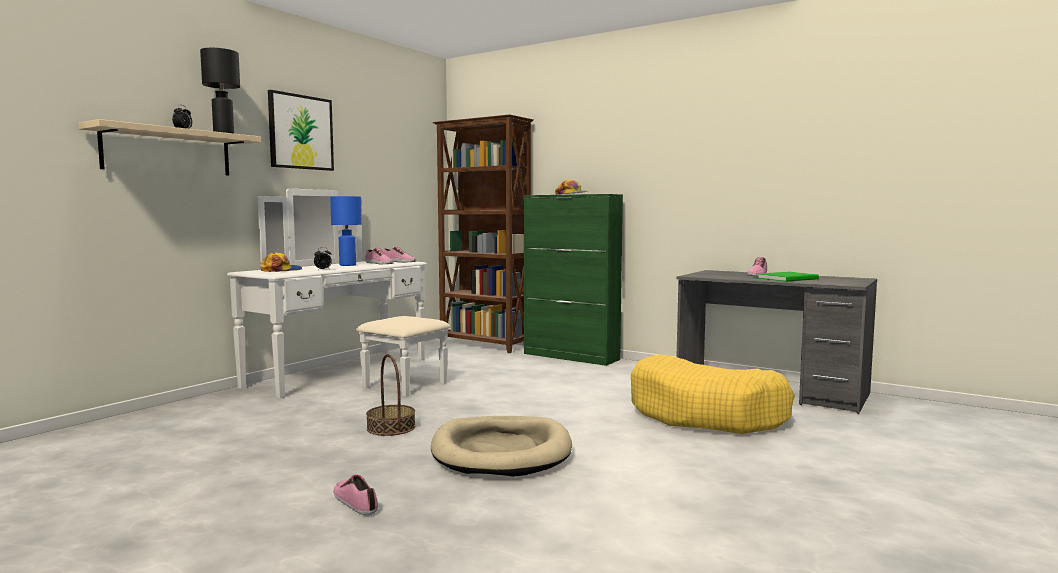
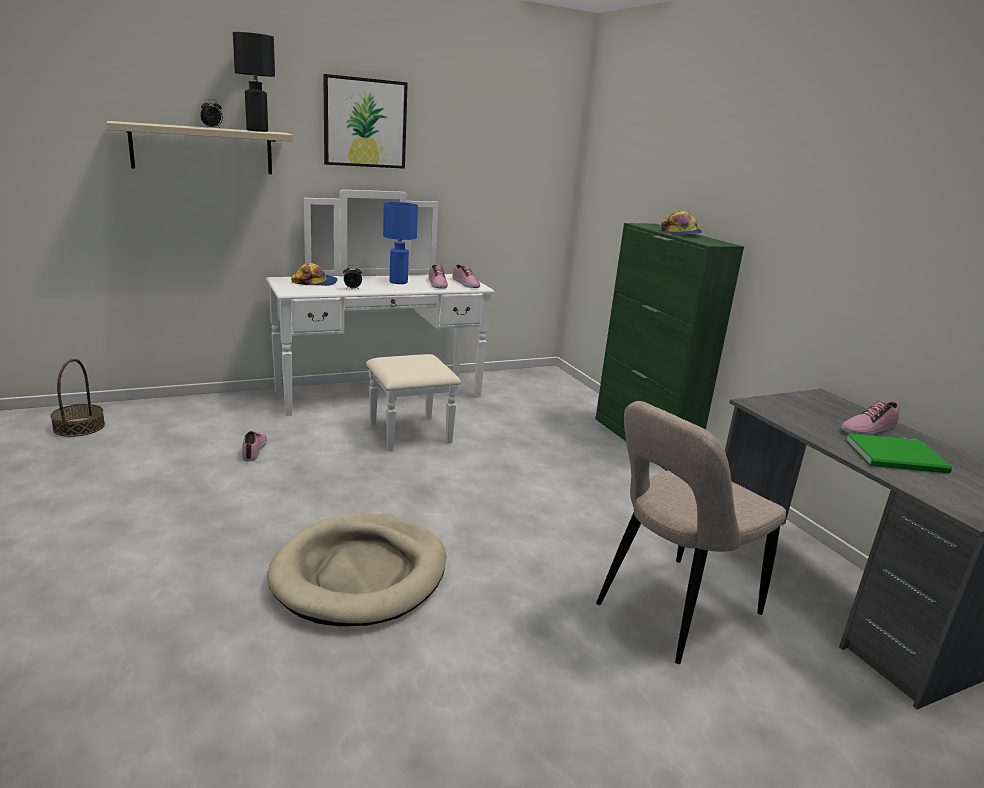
camera: 30 degrees right, 15 degrees up
(356, 501) = (155, 588): shoe -> shoe (254, 449)
(391, 427) = (315, 493): basket -> basket (79, 427)
(484, 345) = (571, 392): brown bookcase -> none
(707, 414) = (672, 611): yellow dog bed -> beige chair

